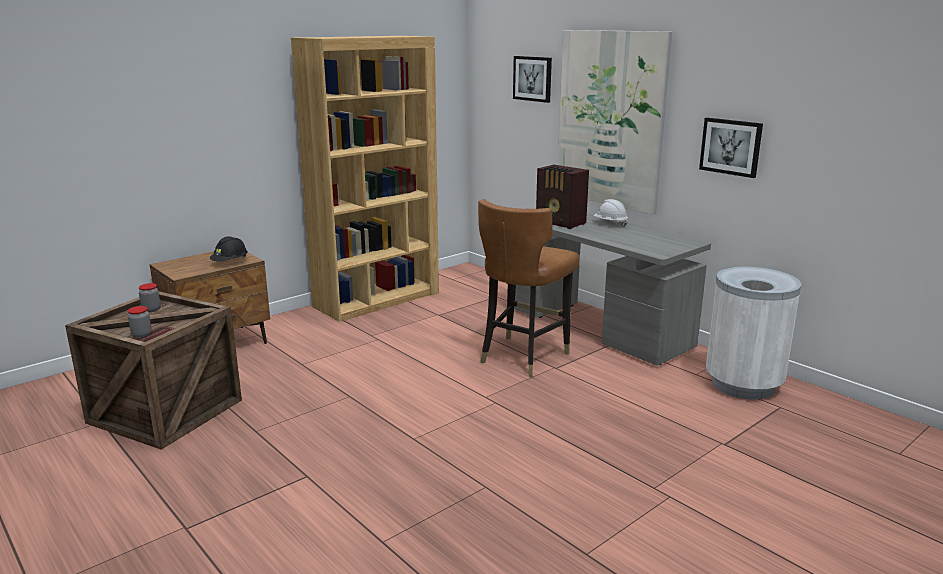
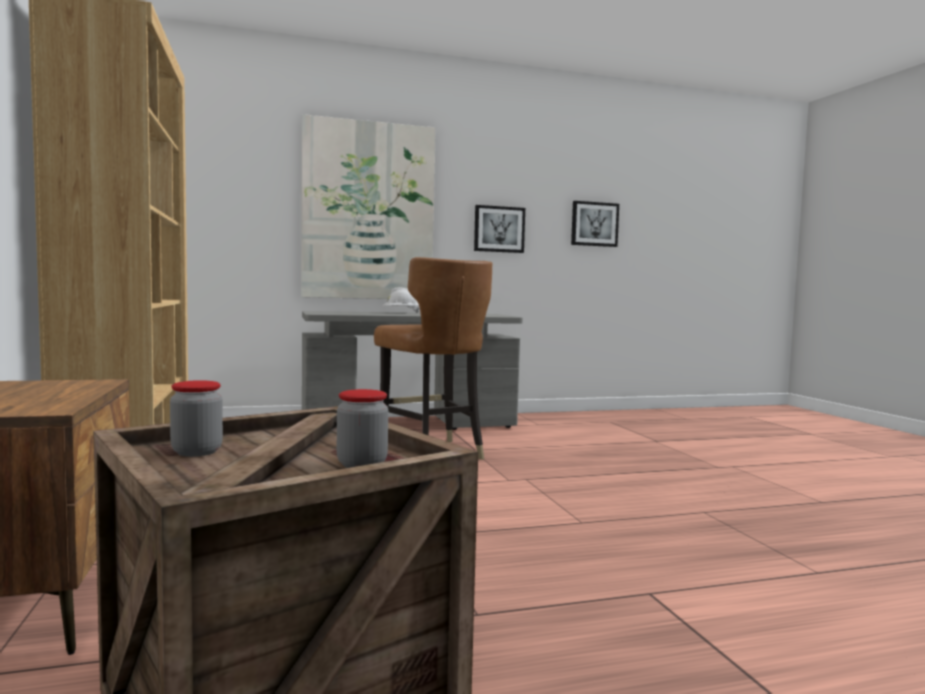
camera: 65 degrees left, 15 degrees down
(230, 262) = (74, 388): black hard hat -> none
(533, 78) = (250, 167): picture -> picture (594, 224)
(561, 223) = (370, 314): radio -> none
(743, 385) = (568, 420): white trash can -> none

